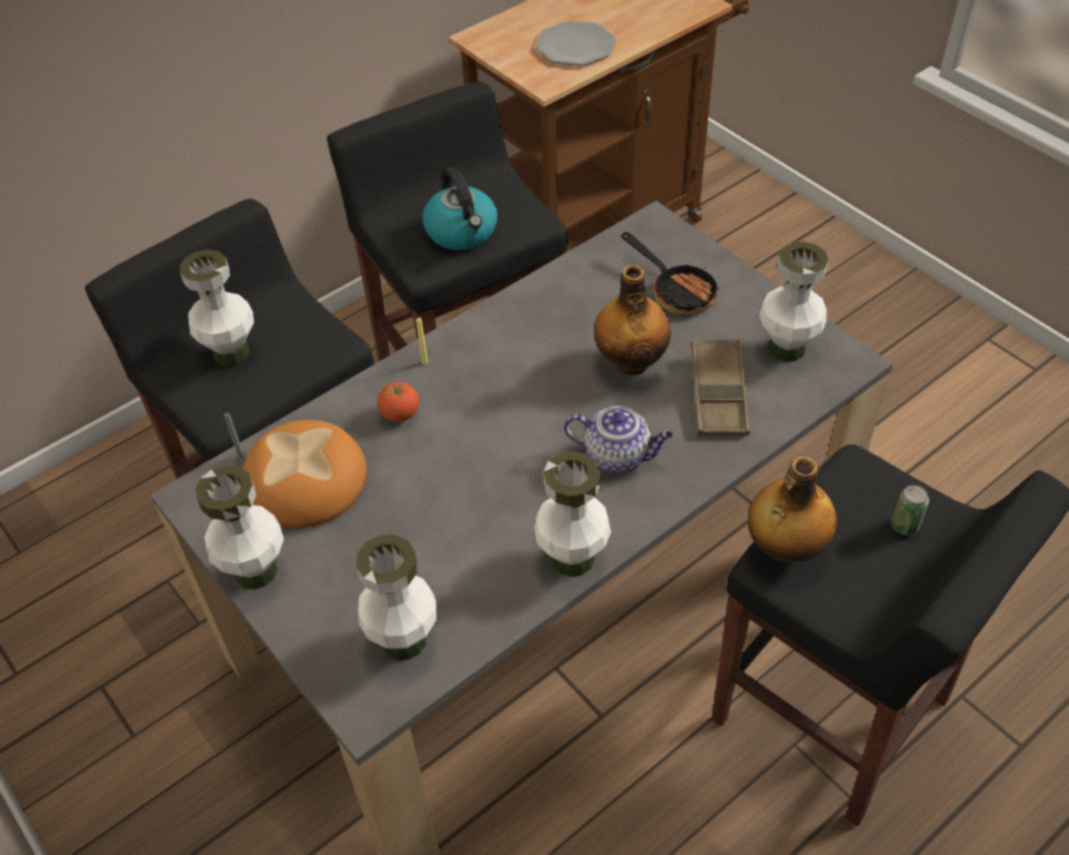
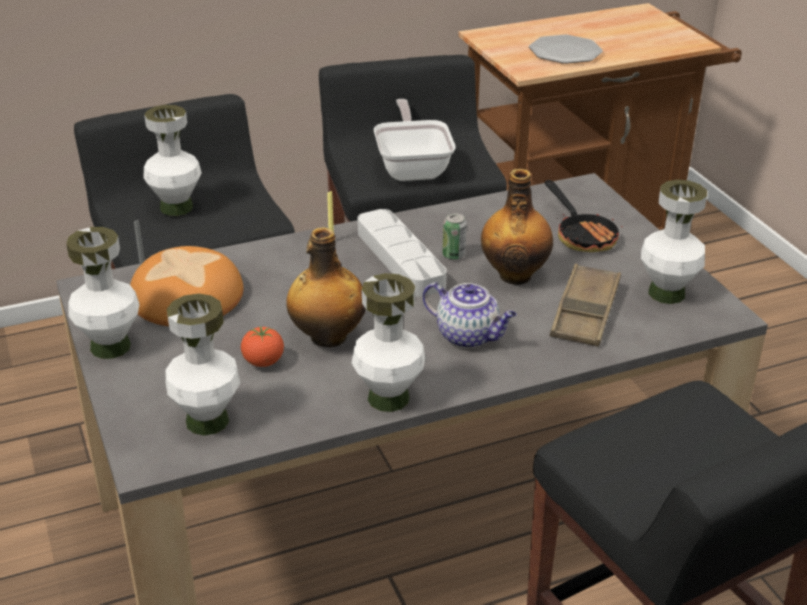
camera: 15 degrees right, 15 degrees down
(400, 414) = (291, 270): tomato -> tomato (263, 362)
(462, 232) = (412, 167): kettle -> frying pan
(507, 369) = (400, 258): none -> grey tray
(784, 548) = (596, 440): bottle -> bottle (327, 337)
(904, 525) = (726, 449): can -> can (453, 255)

